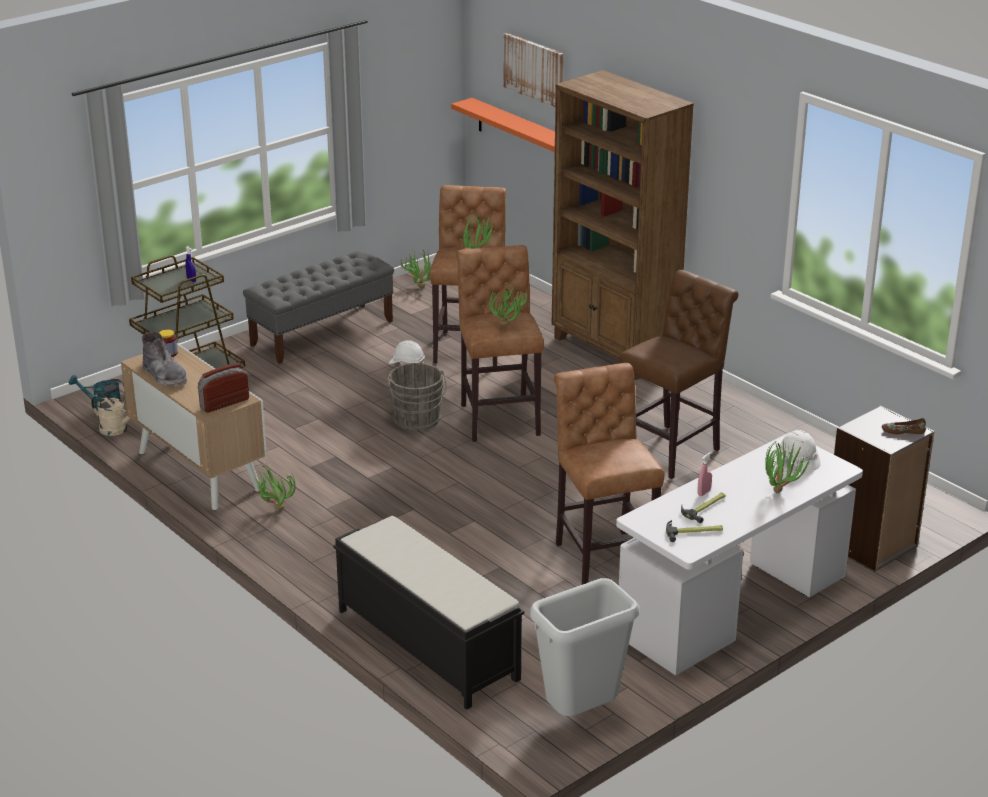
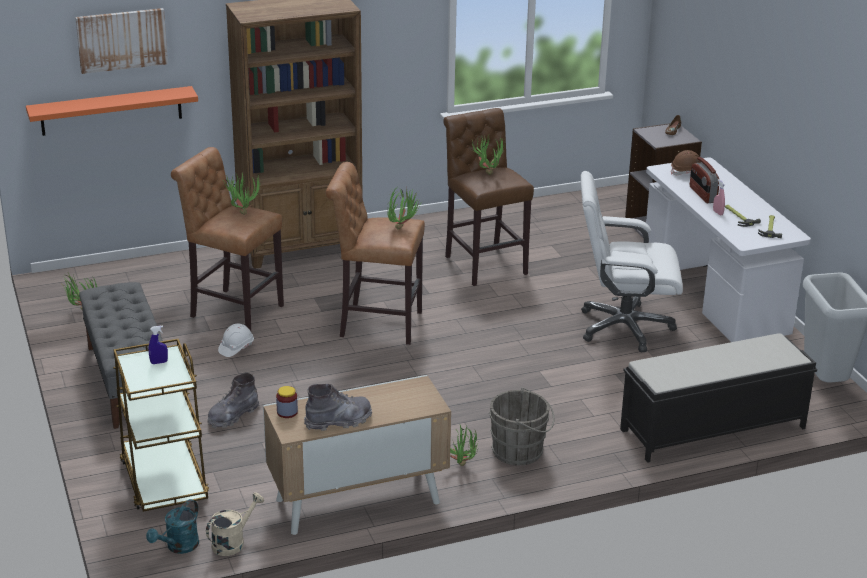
camera: 70 degrees left, 0 degrees up
(224, 403) = (421, 395): radio -> radio (702, 194)
(297, 387) = (232, 416): none -> grey boot
(417, 421) = (351, 364): grey bucket -> grey bucket (521, 451)
(603, 557) = (623, 327): brown stool -> white office chair
(781, 490) = (725, 187): potted plant -> potted plant (487, 172)
(798, 460) = (688, 173): white hard hat -> brown hard hat

